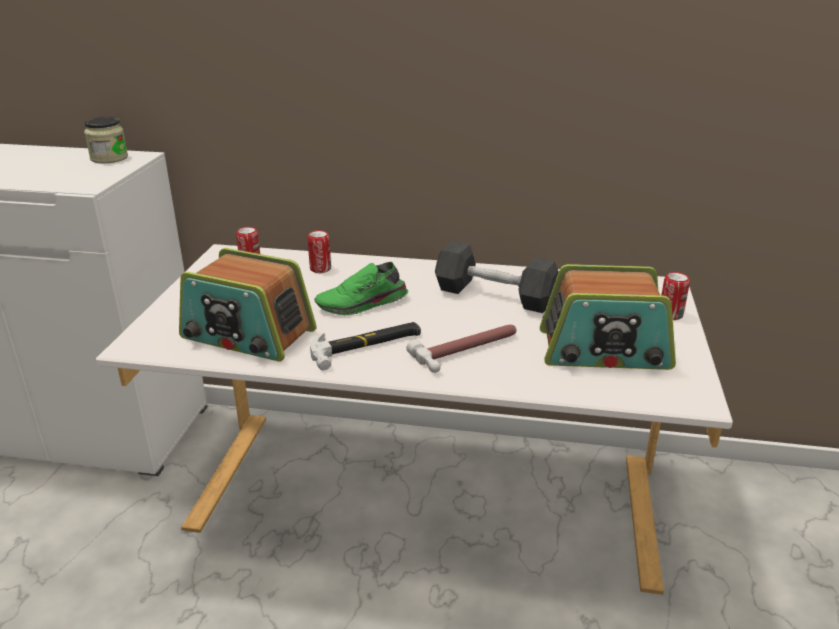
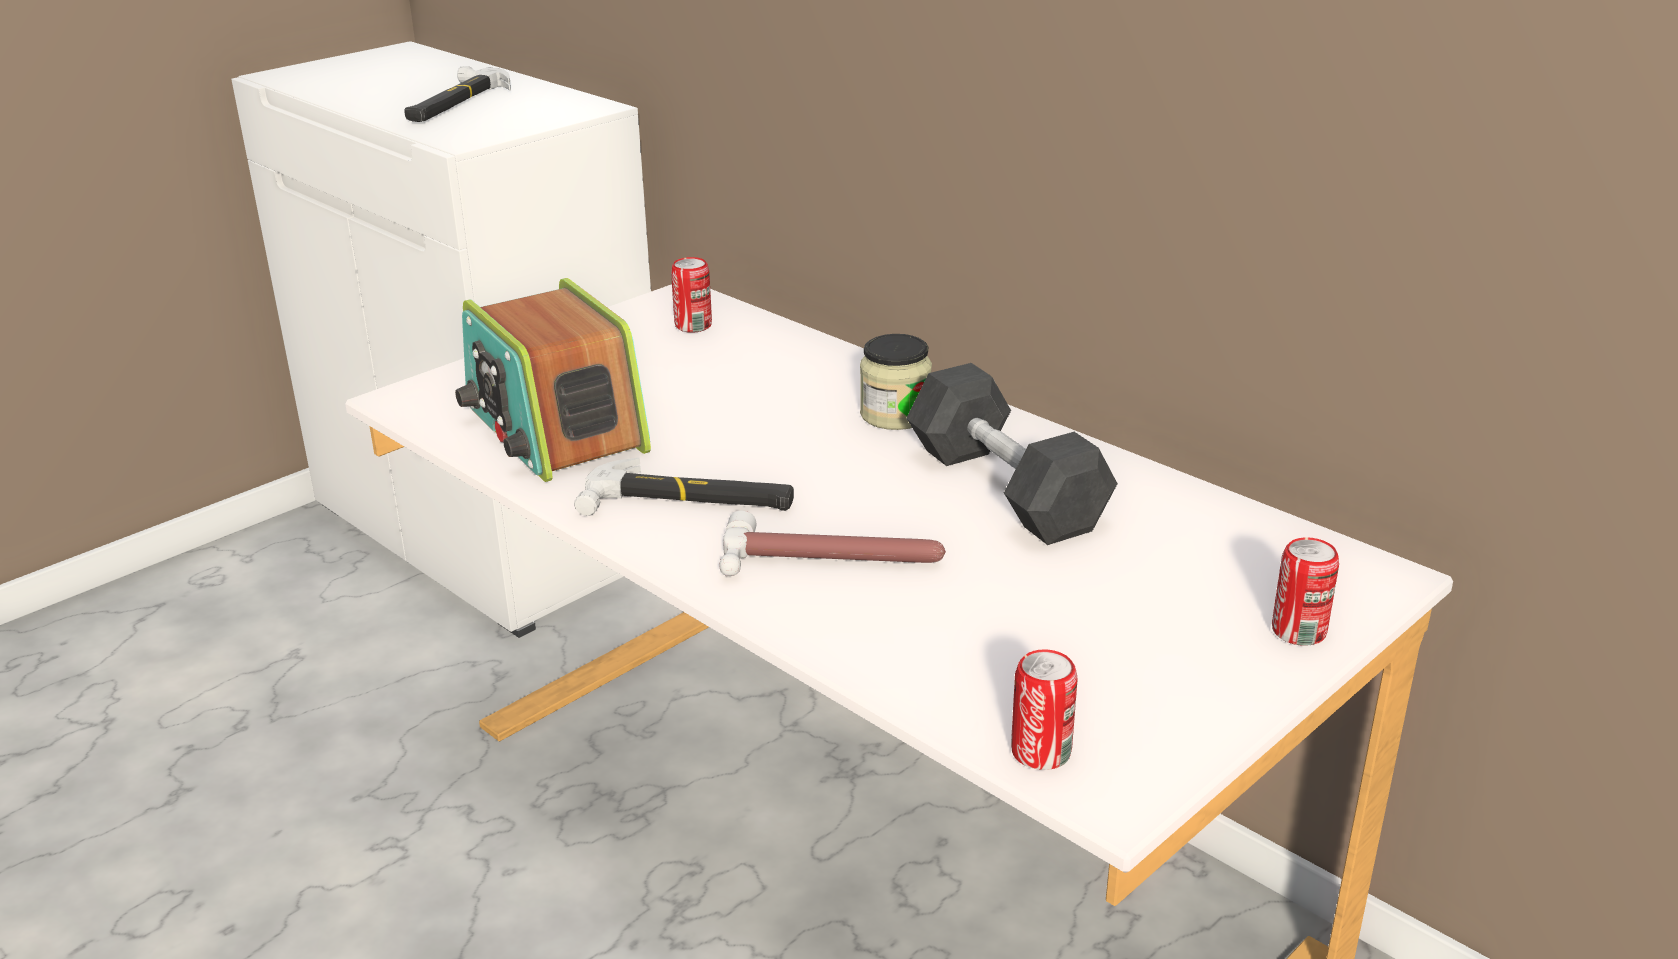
camera: 35 degrees right, 0 degrees up
(44, 168) = (455, 102): none -> hammer
(109, 158) = (552, 103): jar -> jar (895, 415)
(320, 269) = (784, 360): can -> can (1041, 752)
(362, 304) = (770, 436): green shoe -> none
(604, 350) = (1065, 646): radio -> none

